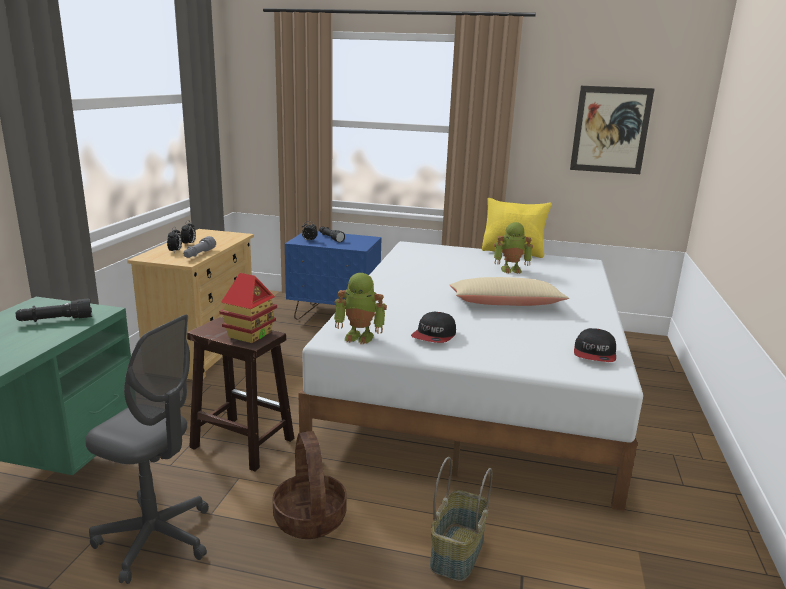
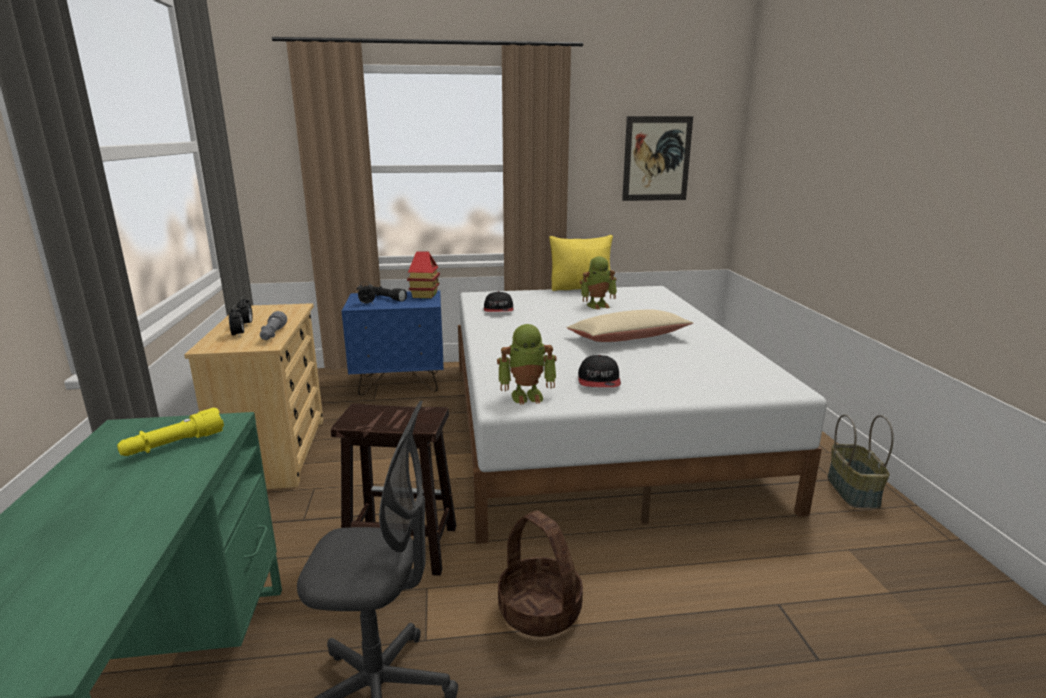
camera: 20 degrees left, 0 degrees up
(55, 320) = (174, 445): black flashlight -> yellow flashlight
(250, 334) = (410, 416): toy house -> toy house (424, 295)
(458, 553) = (708, 600): basket -> basket (854, 491)
(594, 354) = (753, 371): cap -> cap (498, 310)

